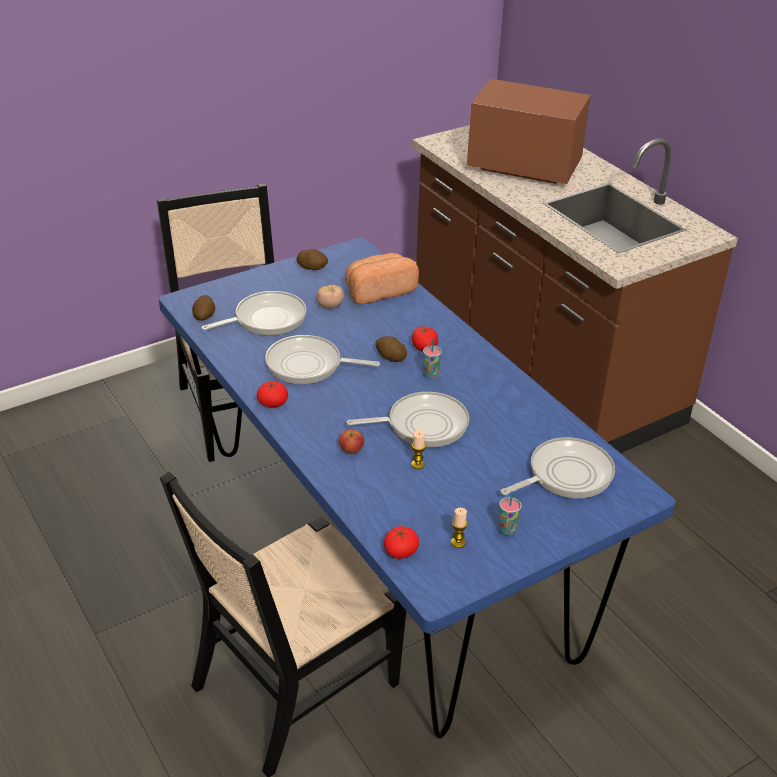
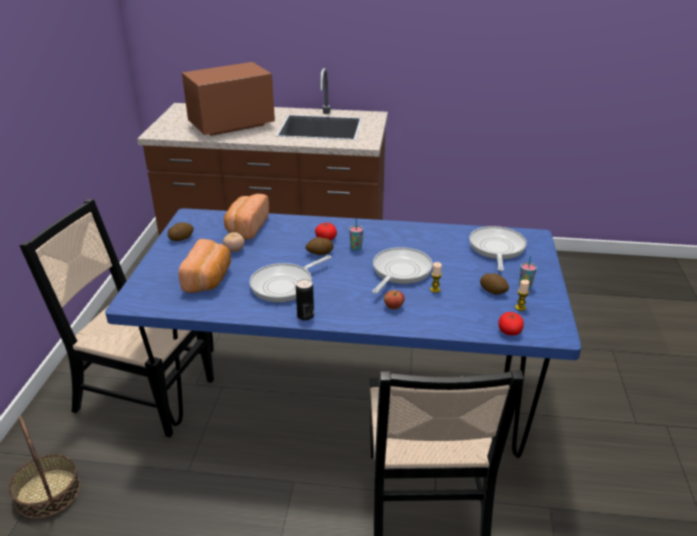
camera: 50 degrees left, 5 degrees down
(89, 436) = (47, 492): none -> basket
(204, 316) = (164, 302): potato -> potato (493, 291)
(266, 319) = (209, 279): frying pan -> bread
(272, 403) = (305, 316): tomato -> can

